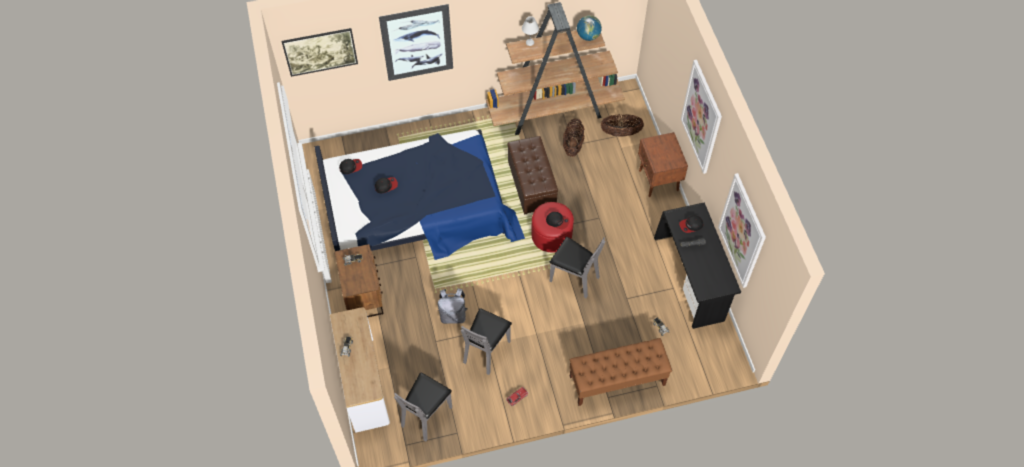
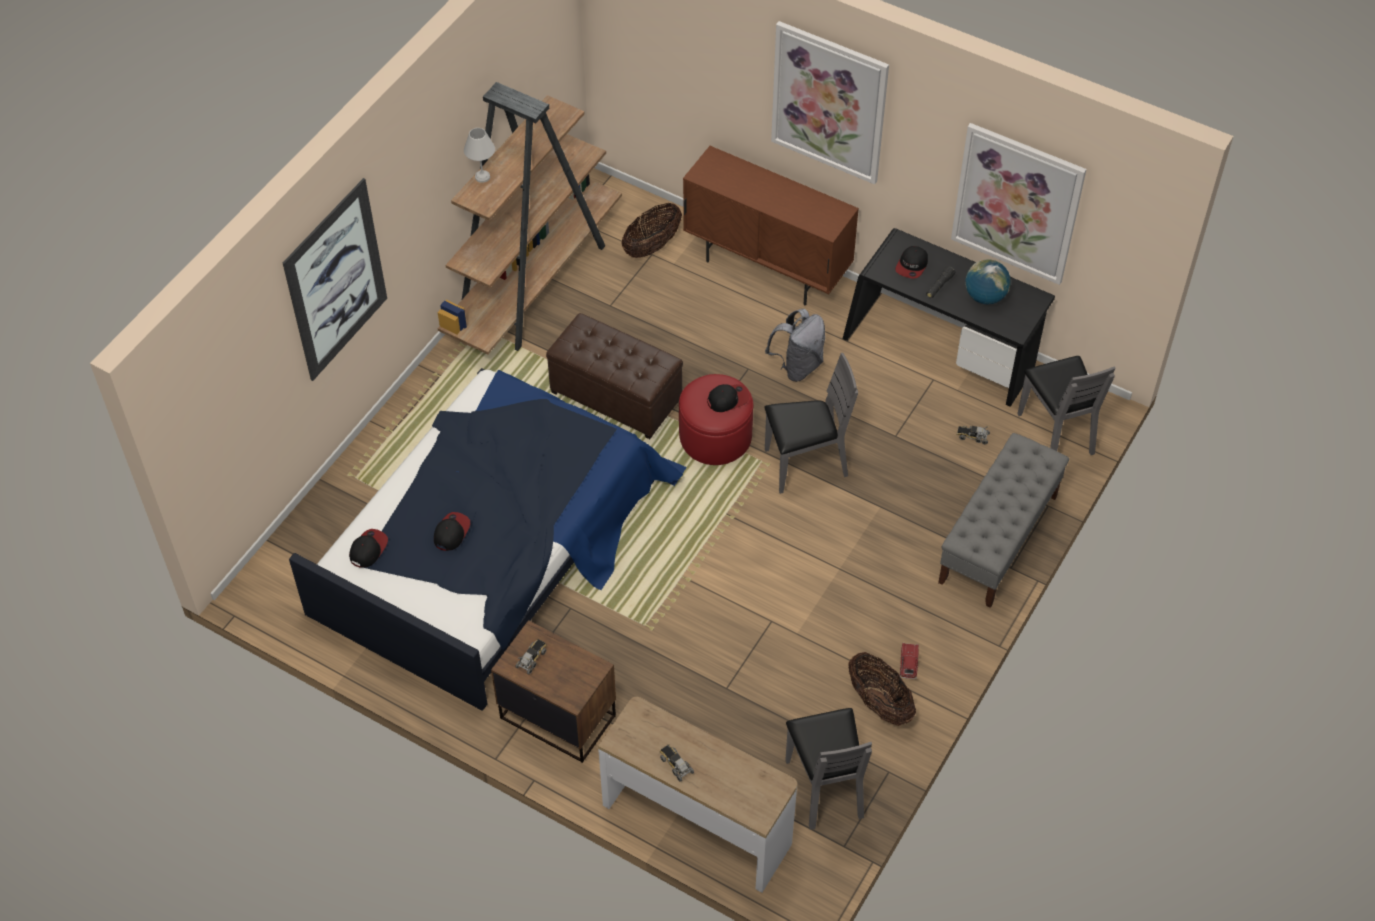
camera: 45 degrees left, 5 degrees down
(322, 60) = (222, 402): picture -> none
(453, 315) = (709, 637): grey backpack -> grey backpack (798, 366)
(486, 351) = (804, 643): grey chair -> grey chair (1056, 432)
(573, 145) = (609, 307): basket -> basket (879, 703)
(588, 36) = (550, 116): globe -> globe (985, 297)
(617, 380) = (998, 540): brown bench -> grey bench
(658, 181) = (767, 268): brown nightstand -> brown cabinet

